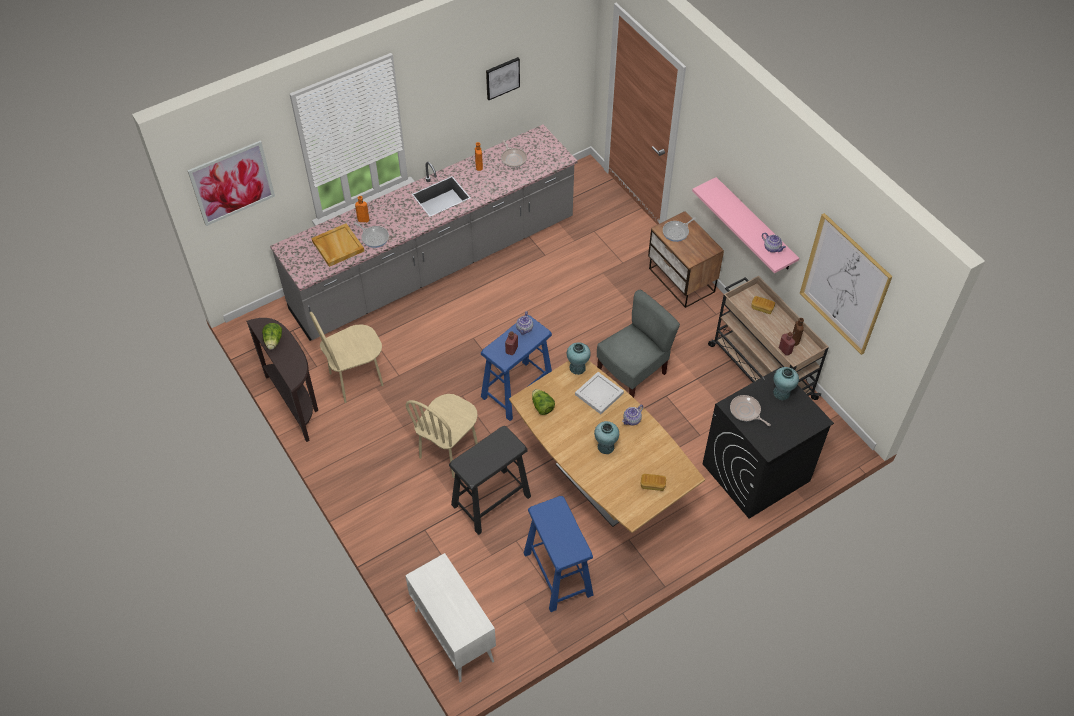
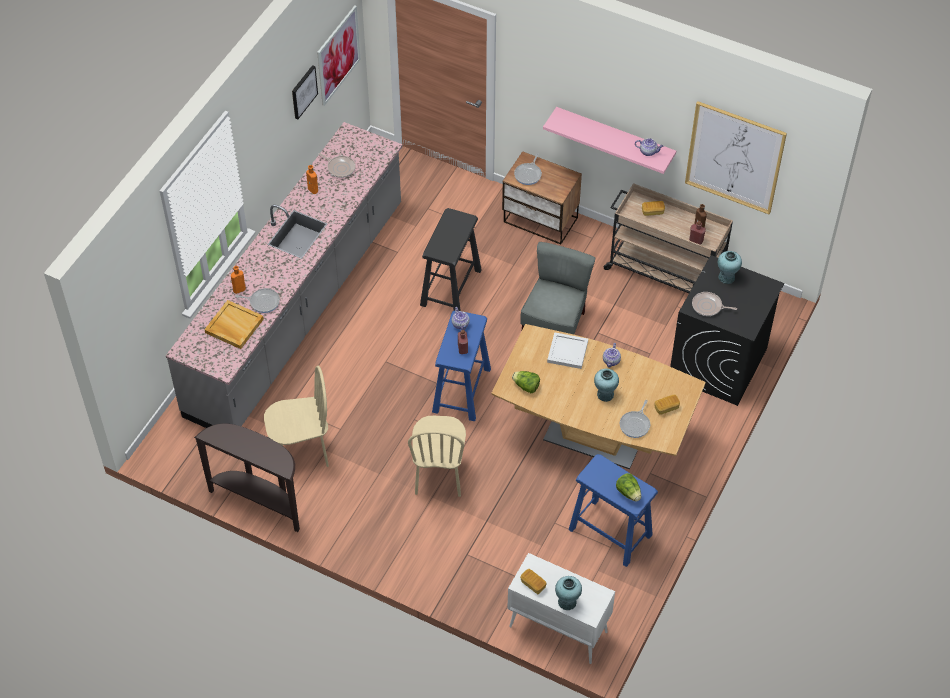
camera: 30 degrees left, 0 degrees up
(232, 183) = (126, 304): picture -> picture (338, 55)
(273, 341) = (238, 443): lettuce -> lettuce (628, 493)
(356, 380) = (302, 452): beige chair -> beige chair turned 135 degrees counterclockwise
(428, 583) = (533, 584): none -> bread
(491, 500) = (508, 499): black stool -> black stool (451, 287)
(577, 367) = (532, 337): turquoise vase -> turquoise vase (567, 602)
(614, 486) = (635, 424): none -> frying pan

